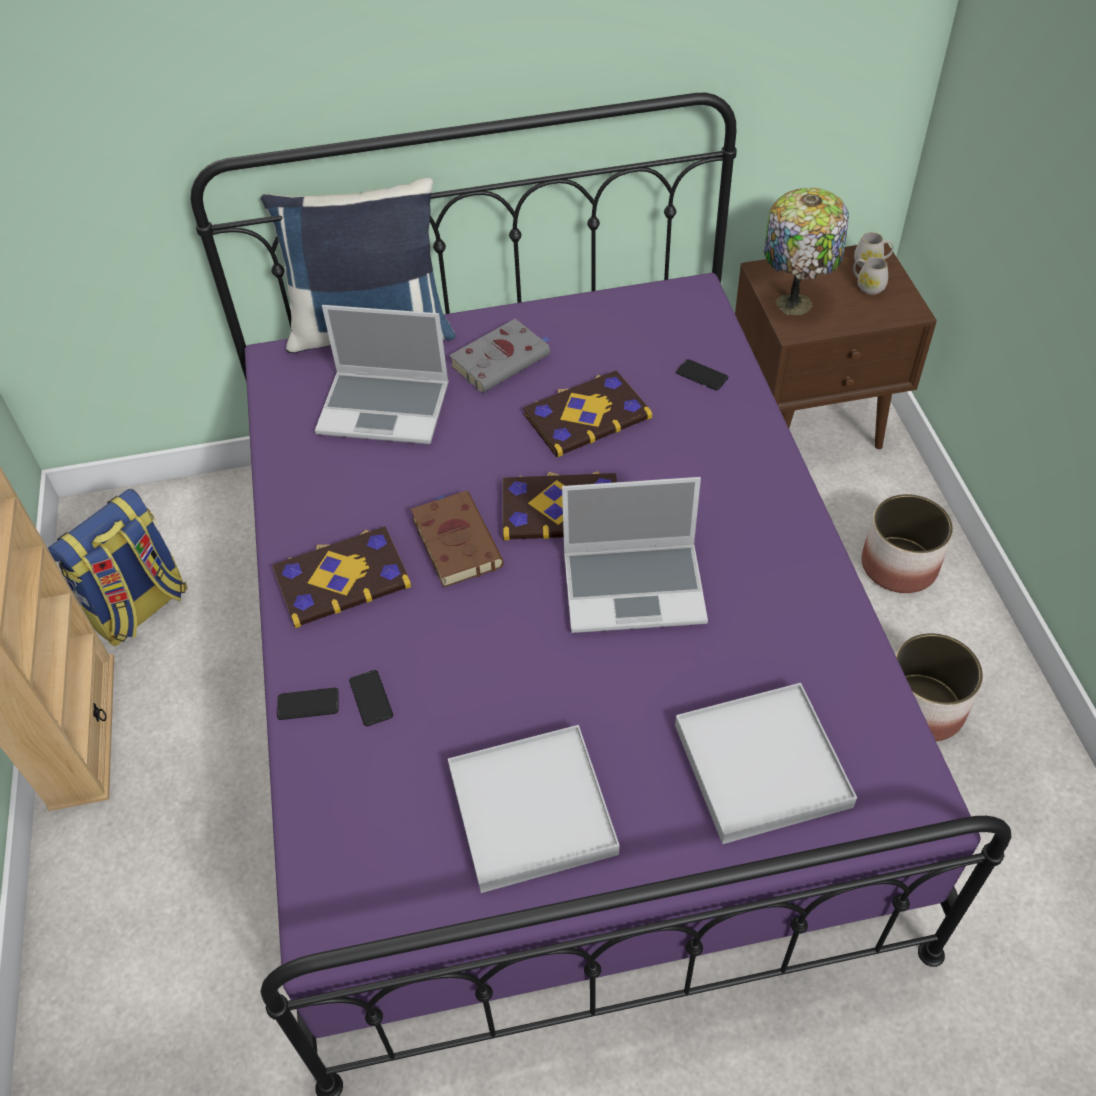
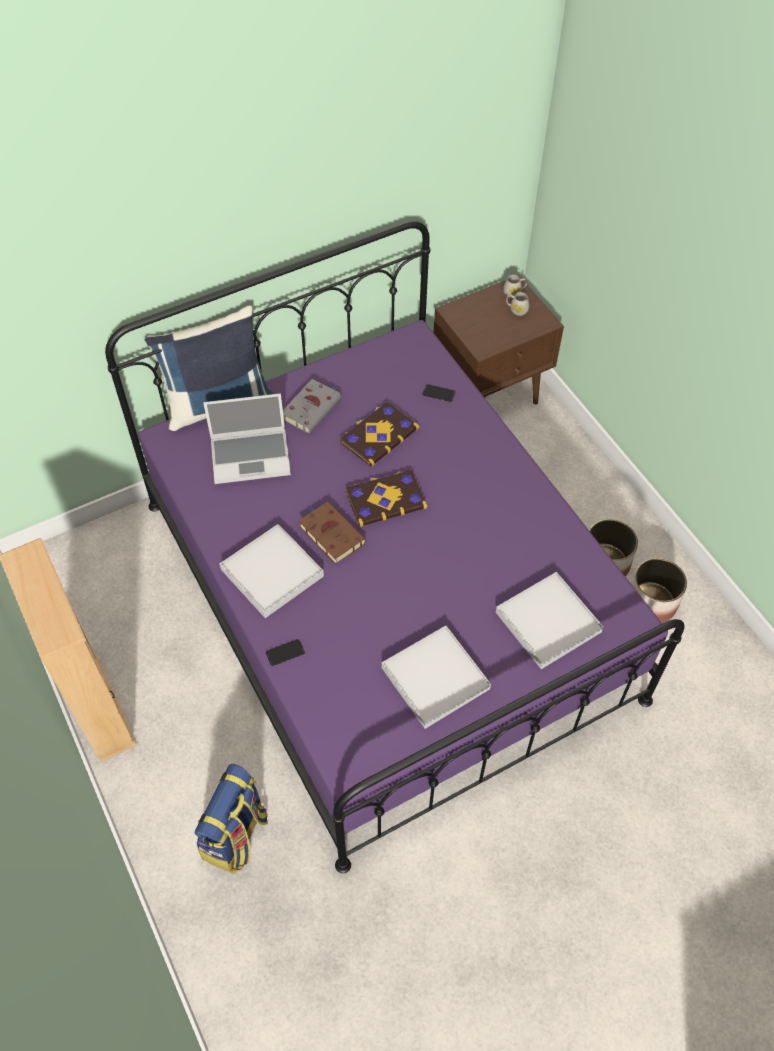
camera: 20 degrees left, 5 degrees up
(139, 608) = (99, 620): backpack -> backpack (235, 836)
(341, 578) = (271, 573): book -> white tray
(371, 698) = (320, 640): phone -> none
(635, 587) = (446, 537): laptop -> none
(796, 302) = (477, 330): table lamp -> none
(899, 565) = (568, 478): planter -> planter (651, 602)

